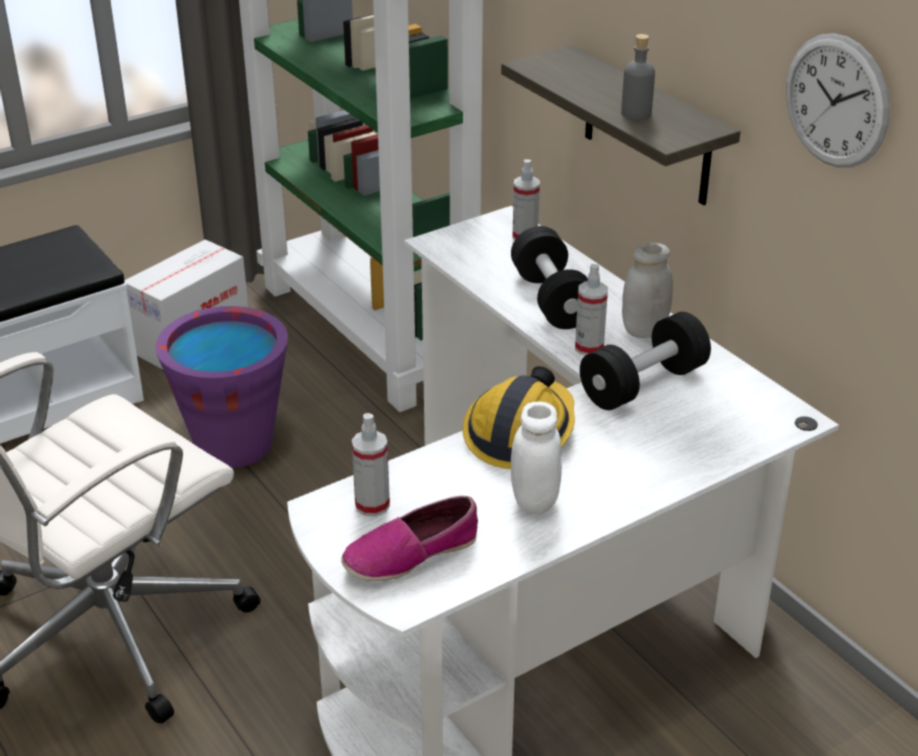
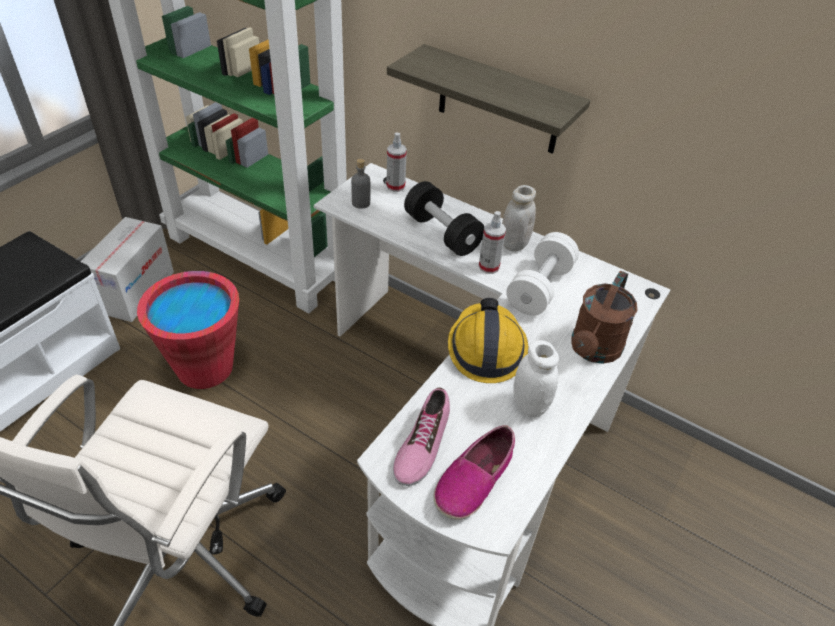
camera: 25 degrees left, 10 degrees up
(234, 444) = (205, 367): purple bucket -> red bucket
(372, 505) = (421, 443): spray bottle -> shoe
(636, 114) = (513, 96): grey bottle -> grey bottle (361, 203)
(643, 384) = (540, 288): black dumbbell -> white dumbbell
(666, 466) = (593, 350): none -> brown watering can
(836, 101) = (687, 73): wall clock -> none

